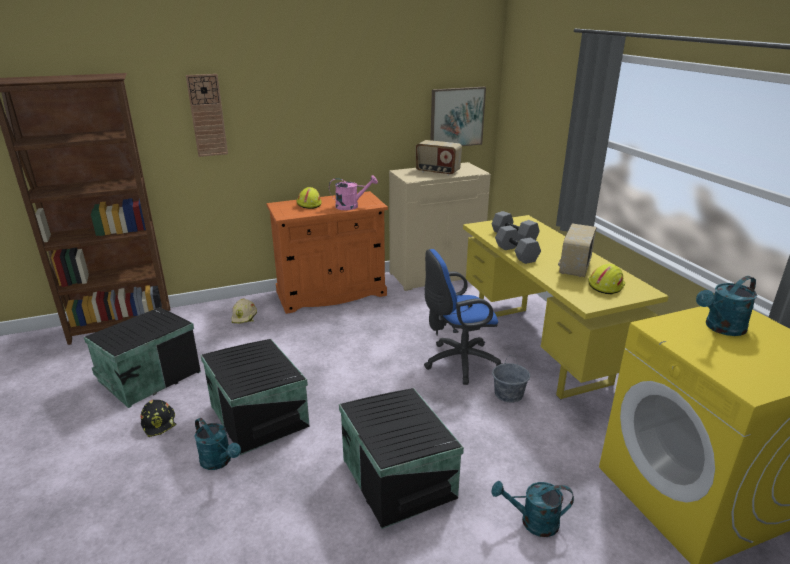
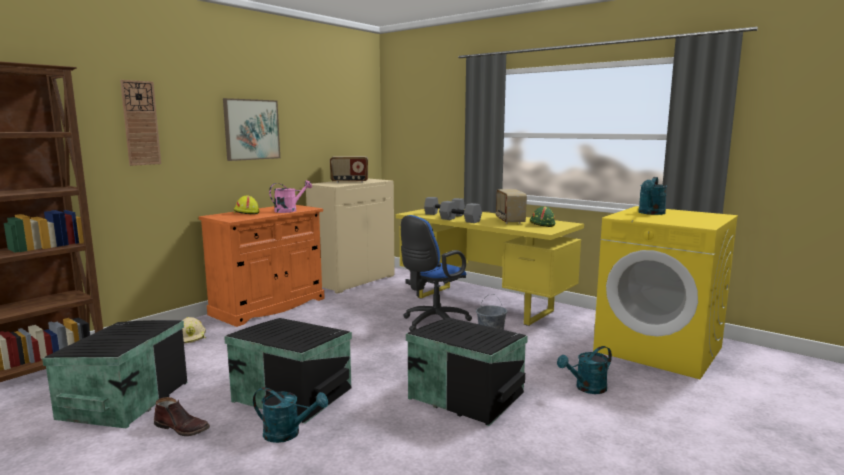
camera: 30 degrees left, 15 degrees down
(159, 423) = (183, 428): black hard hat -> brown boot
(456, 117) = (353, 139): picture -> picture (251, 129)
(605, 285) = (541, 224): yellow hard hat -> green hard hat

